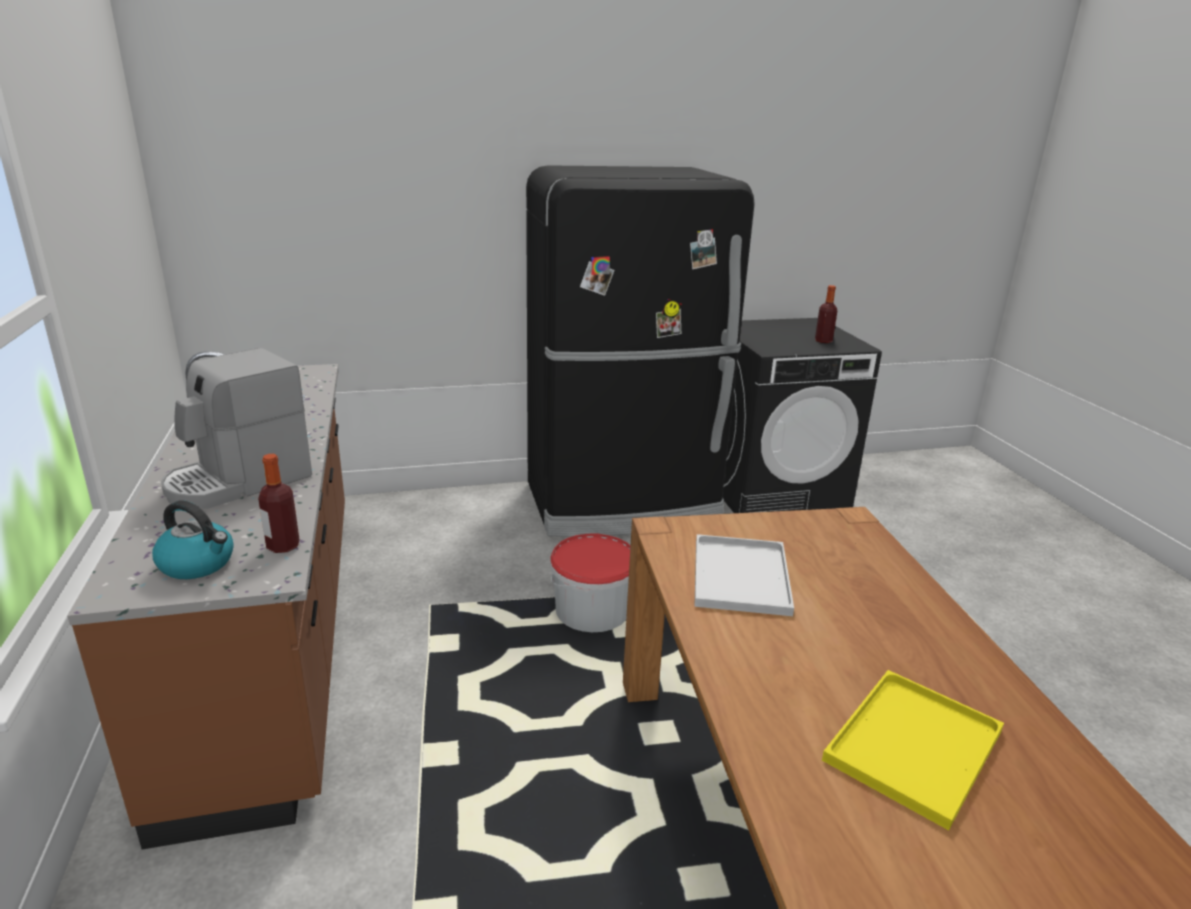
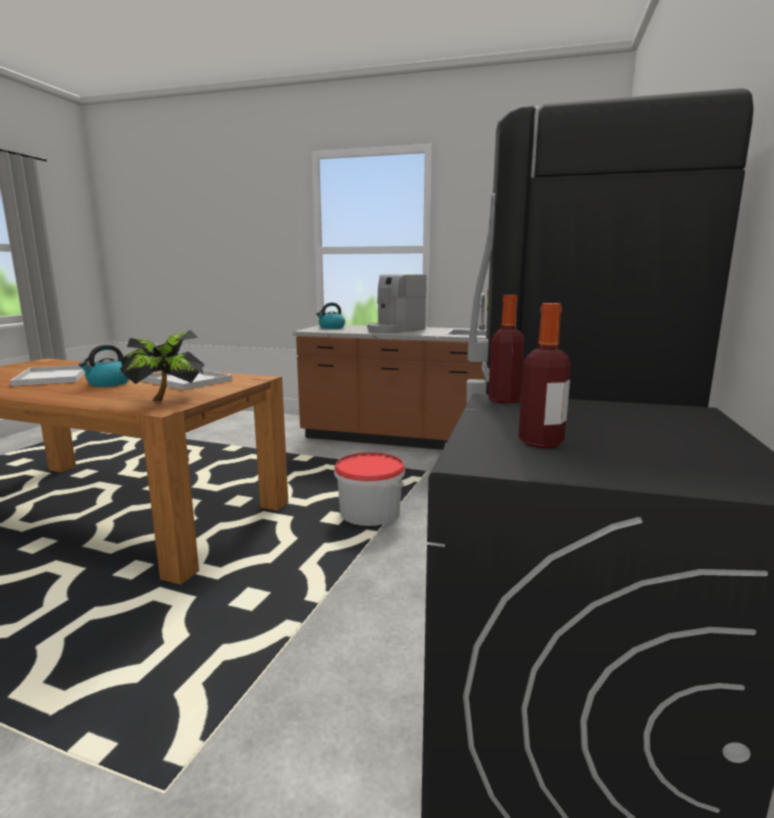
camera: 120 degrees right, 10 degrees down
(238, 481) = (395, 330): coffee machine -> coffee machine turned 120 degrees counterclockwise
(283, 546) = (327, 331): bottle -> bottle (504, 400)
(826, 534) = (168, 400): none -> potted plant
(845, 633) = (108, 383): none -> kettle
(914, 748) = (51, 377): yellow tray -> white tray

